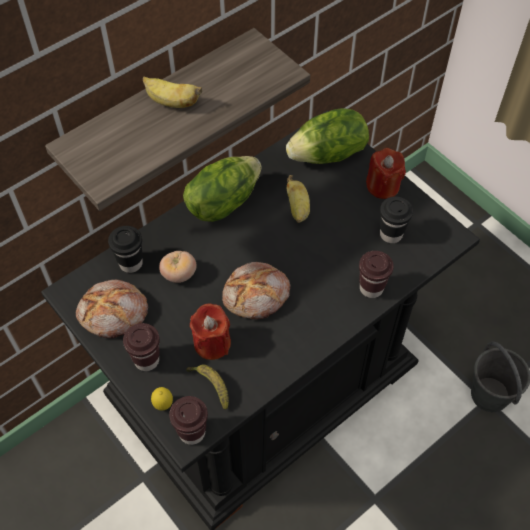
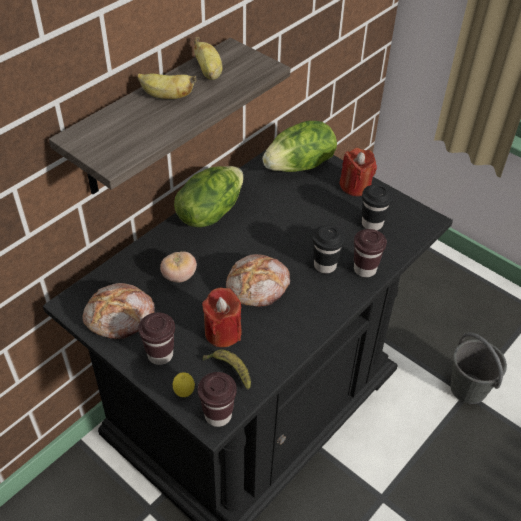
camera: 10 degrees left, 10 degrees down
(131, 263) = (130, 272): black cup -> black cup (325, 265)
(298, 208) = (281, 211): banana -> banana (209, 72)

